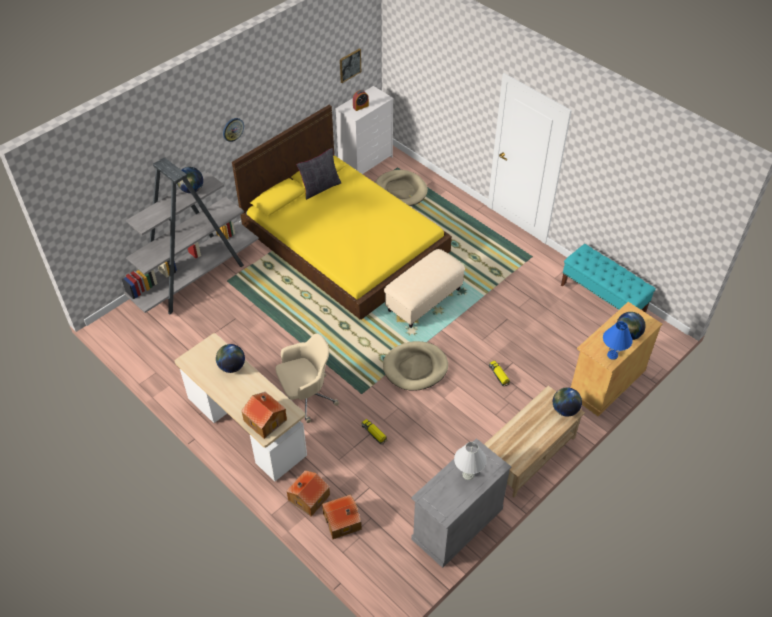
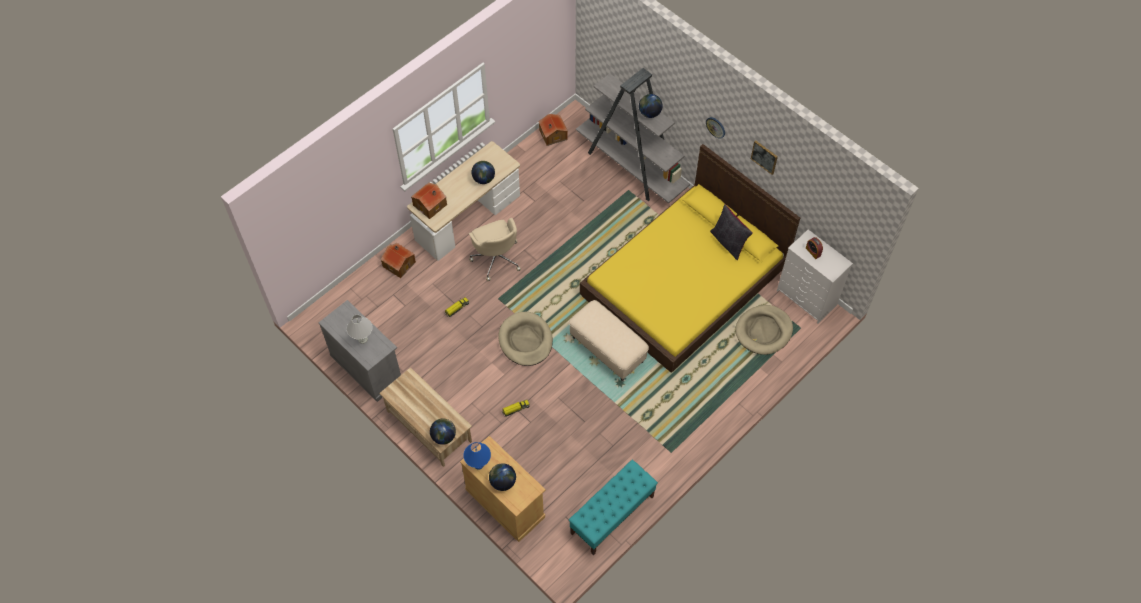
camera: 90 degrees right, 10 degrees up
(343, 521) = (376, 288): toy house -> toy house (552, 135)
(350, 65) = (836, 219): picture -> picture (764, 157)

